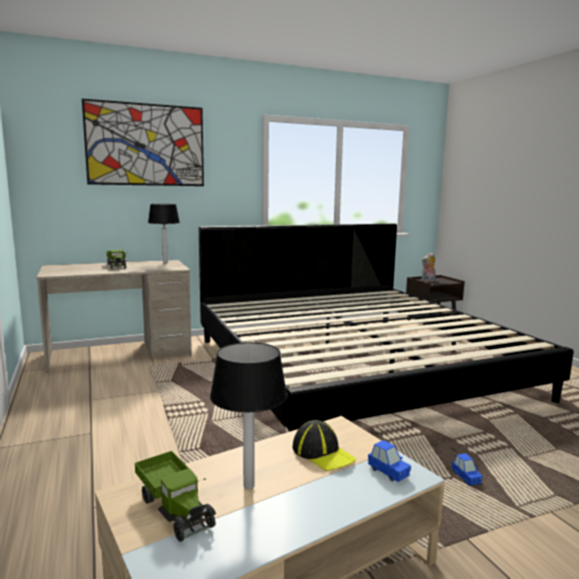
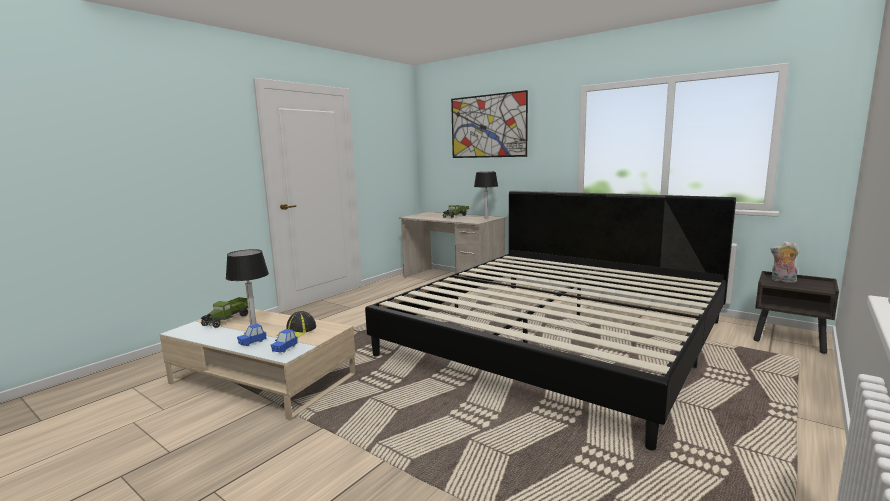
camera: 60 degrees right, 0 degrees up
(466, 478) = (405, 416): blue toy car -> blue toy car (252, 342)

